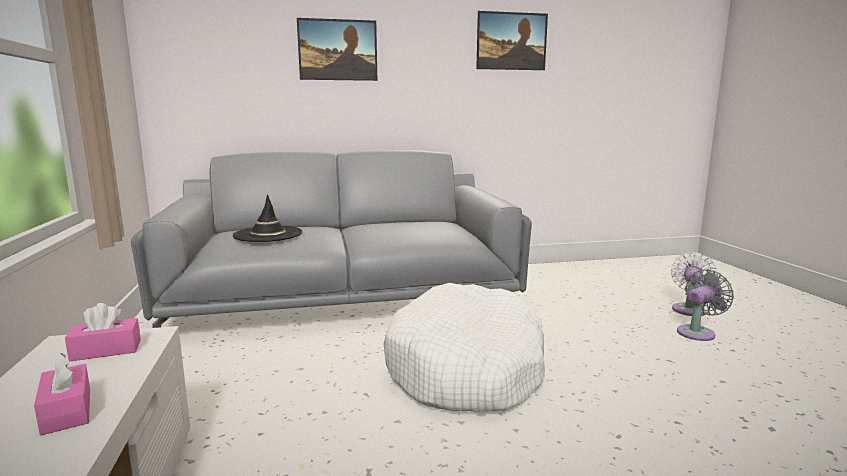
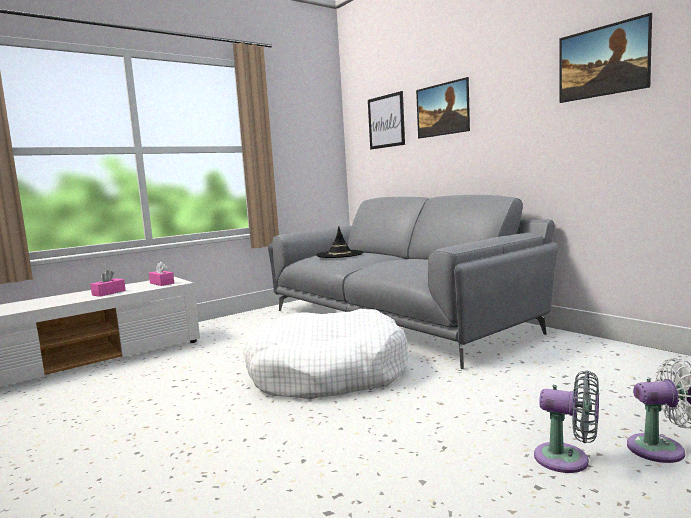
camera: 65 degrees right, 5 degrees down
(236, 48) = (386, 121): none -> picture

